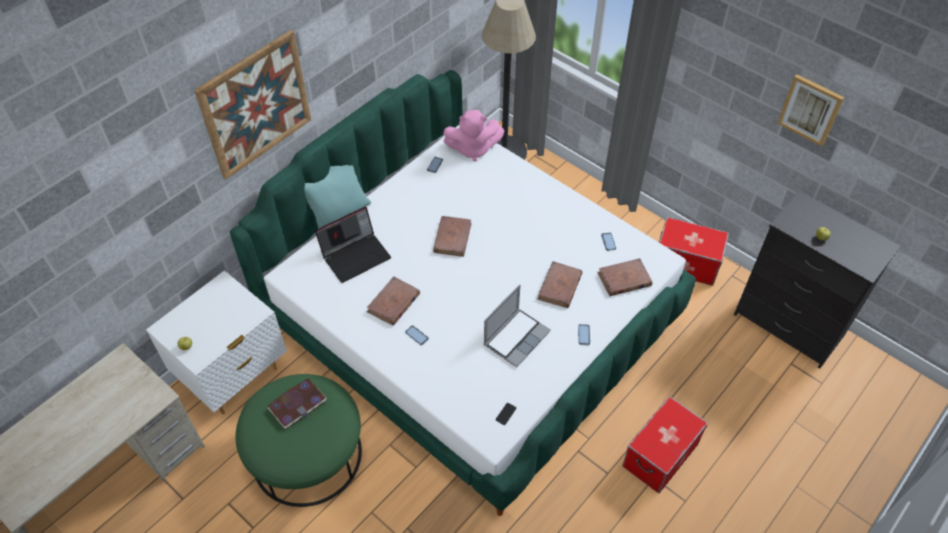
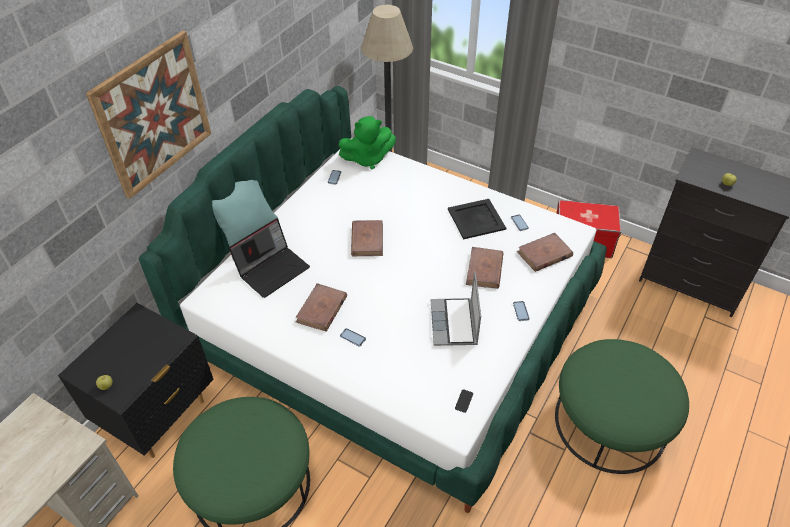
camera: 10 degrees left, 5 degrees down
(234, 377) = (160, 417): white nightstand -> black nightstand
(297, 404) = (237, 429): book -> none
(472, 149) = (367, 159): pink plush toy -> green plush toy
(516, 337) = (454, 323): laptop -> laptop turned 150 degrees clockwise
(566, 231) = (477, 219): none -> black tray
(660, 454) = (610, 422): storage box -> green ottoman
(810, 109) = (699, 62): picture -> none

